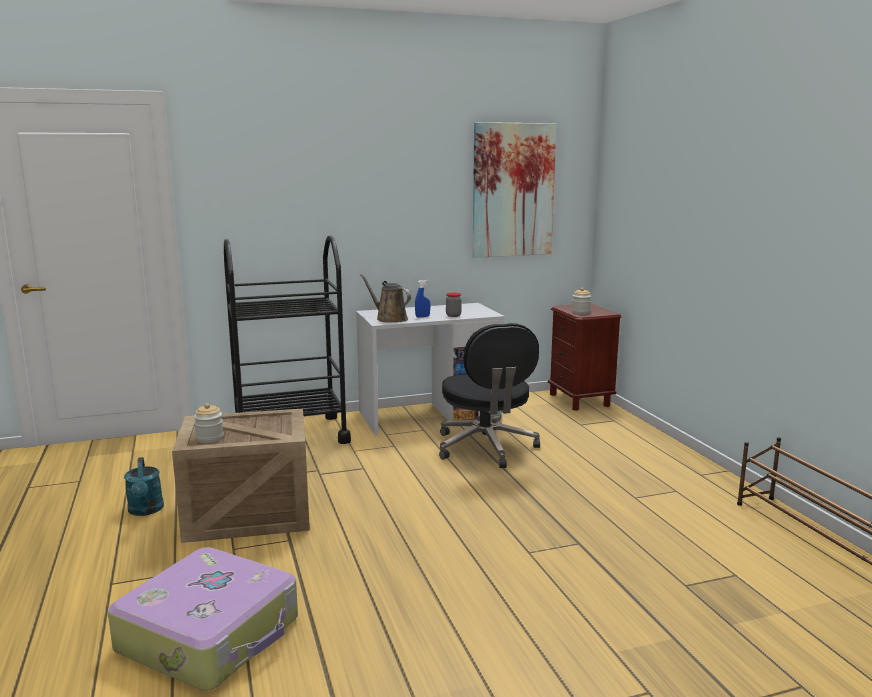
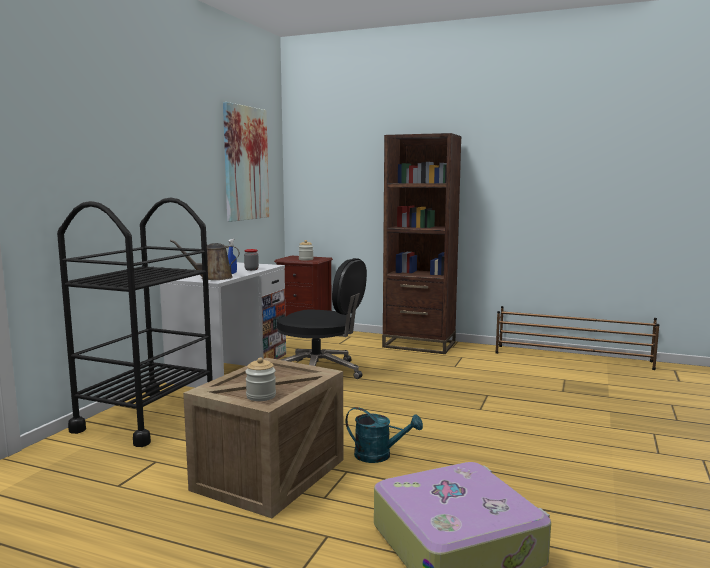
camera: 50 degrees left, 5 degrees down
(146, 510) = (167, 520): turquoise watering can -> turquoise watering can (379, 456)
(664, 457) = (419, 345): none -> brown bookcase

